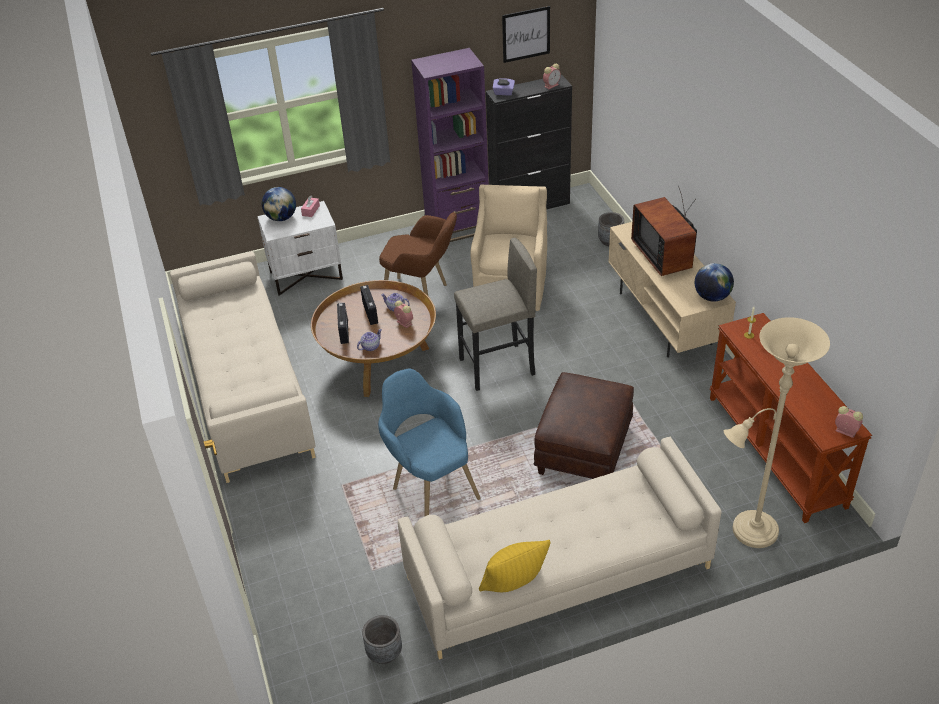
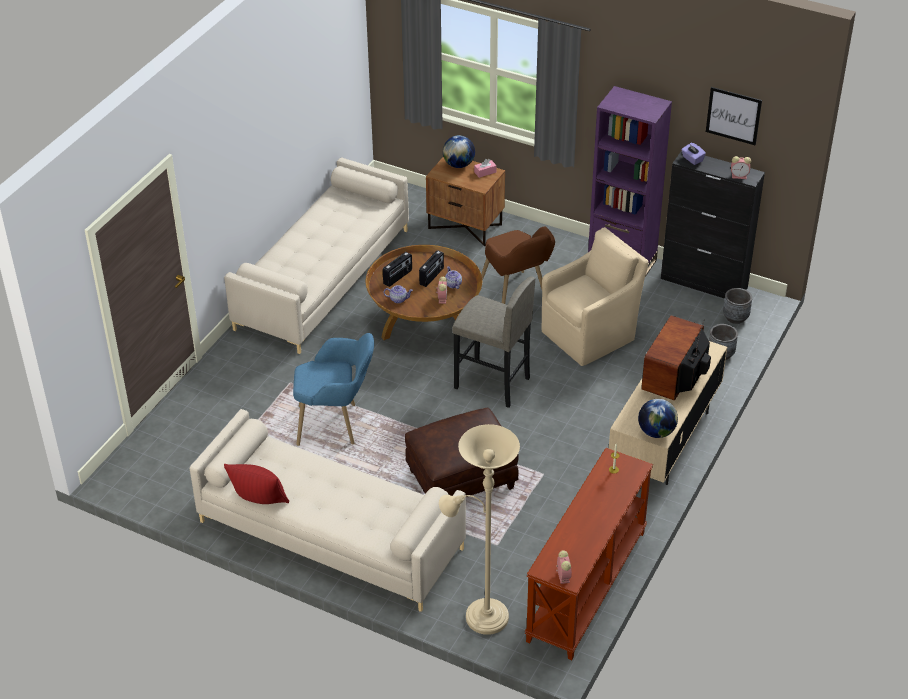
camera: 45 degrees right, 0 degrees up
(306, 275) = (465, 226): white nightstand -> brown nightstand
(384, 652) = (179, 493): grey planter -> grey planter (735, 317)
(430, 486) = (337, 425): blue armchair -> blue armchair turned 75 degrees clockwise
(514, 584) = (259, 501): yellow pillow -> red pillow

